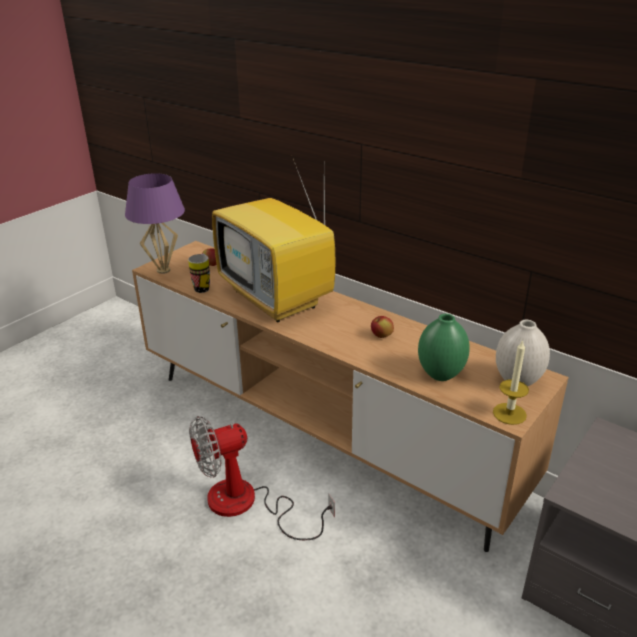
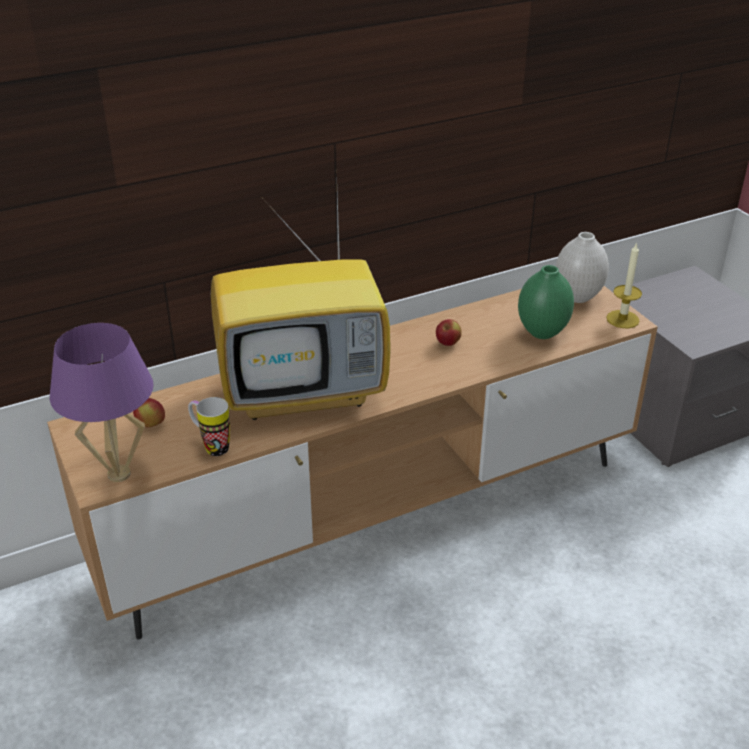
camera: 65 degrees left, 5 degrees up
(247, 505) = (454, 621): fan -> none

